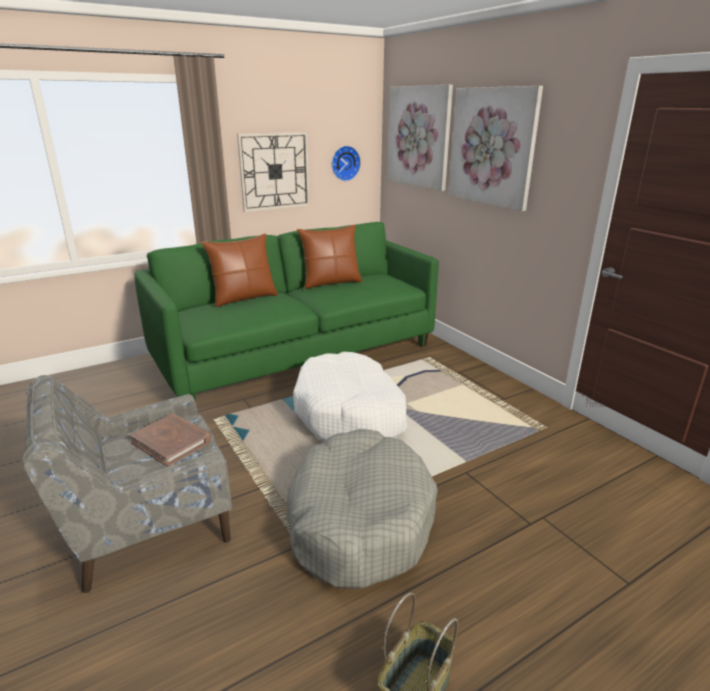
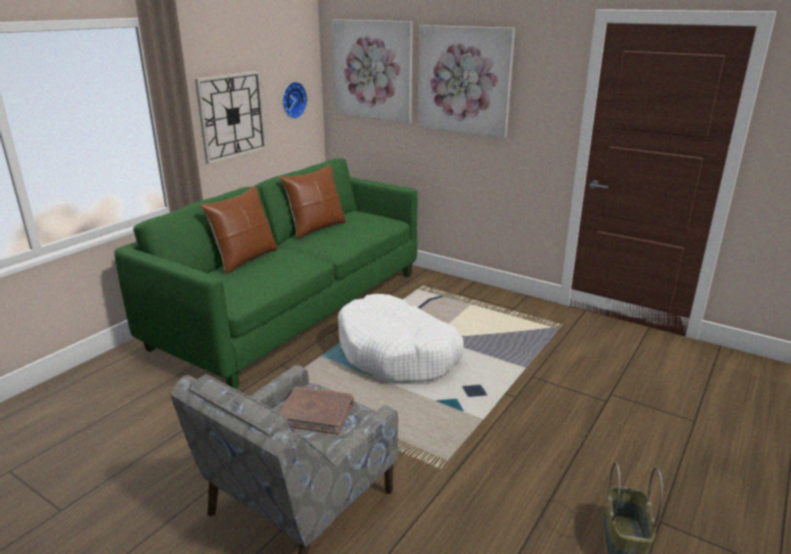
camera: 25 degrees left, 0 degrees up
(358, 520) = (483, 438): grey dog bed -> none

